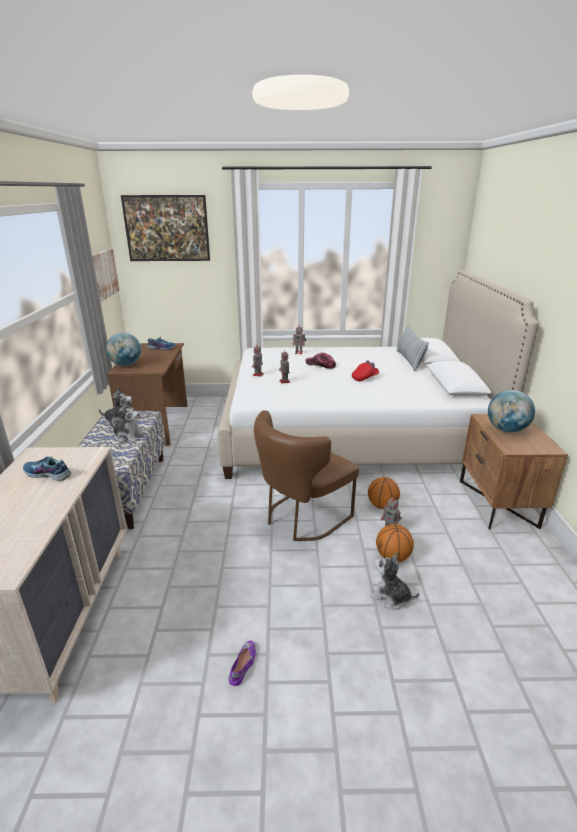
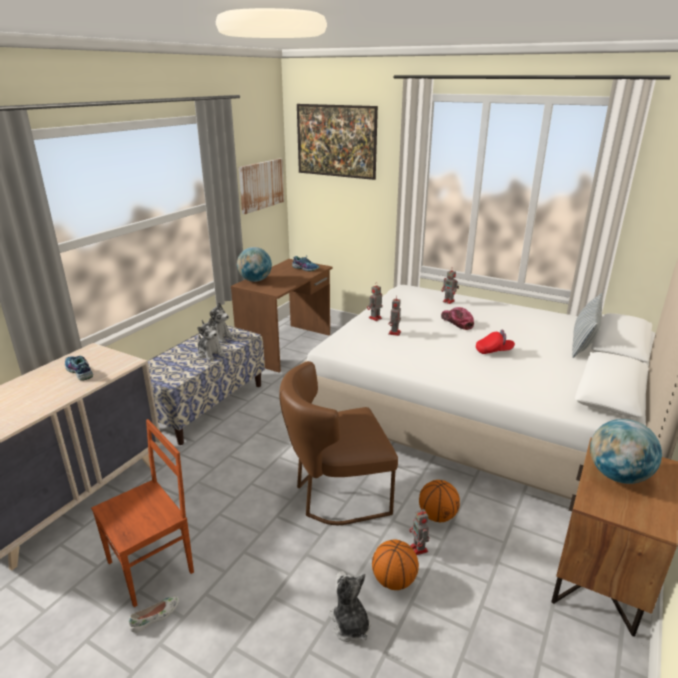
camera: 30 degrees right, 0 degrees up
(202, 631) = (152, 567): none -> brown chair
(243, 665) = (155, 617): purple shoe -> white shoe

